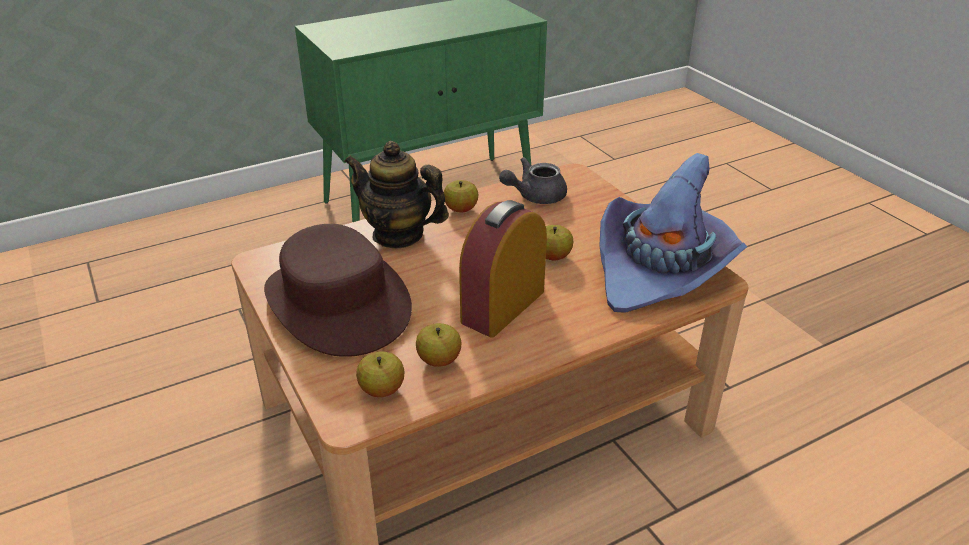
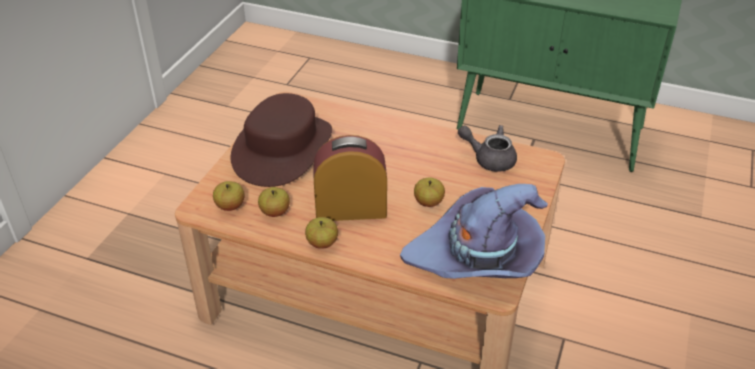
camera: 50 degrees right, 5 degrees up
(398, 235) = (371, 131): teapot -> none
(461, 209) = (431, 138): apple -> apple (322, 243)

